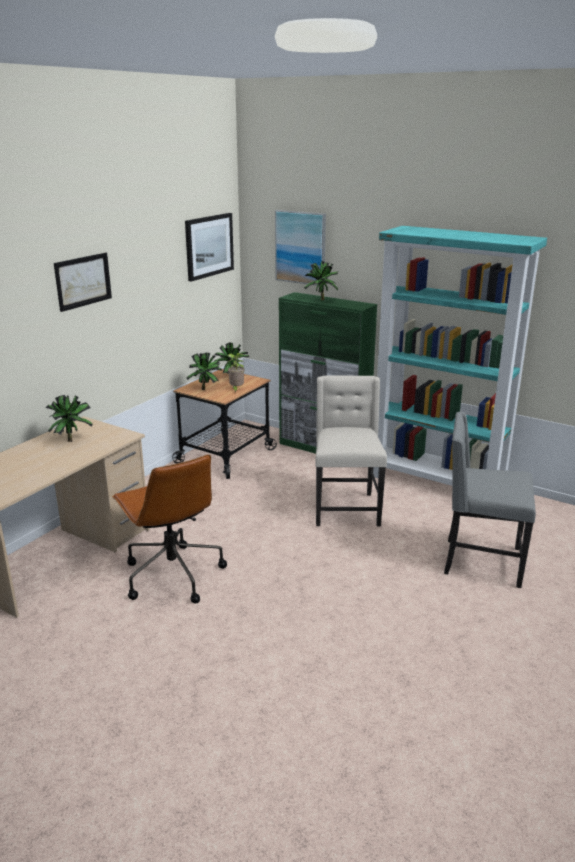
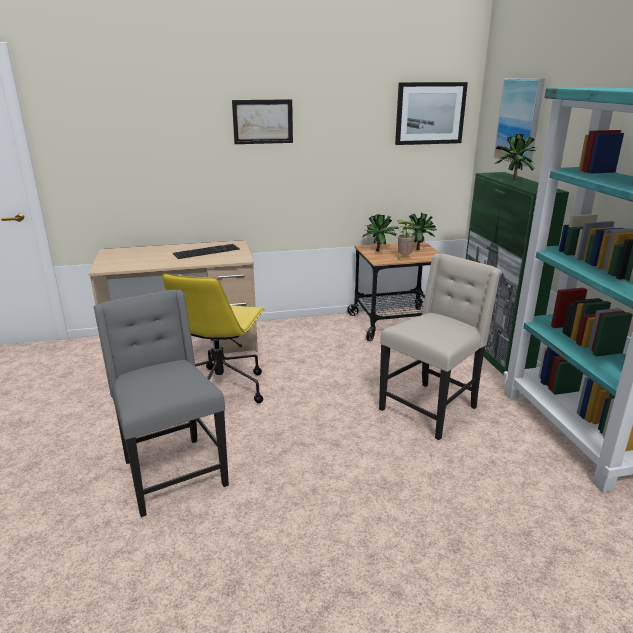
camera: 45 degrees right, 0 degrees up
(72, 440) = (206, 251): potted plant -> keyboard
(172, 574) = (221, 388): brown office chair -> yellow office chair
(480, 562) = (495, 536): grey chair -> grey chair (172, 473)

